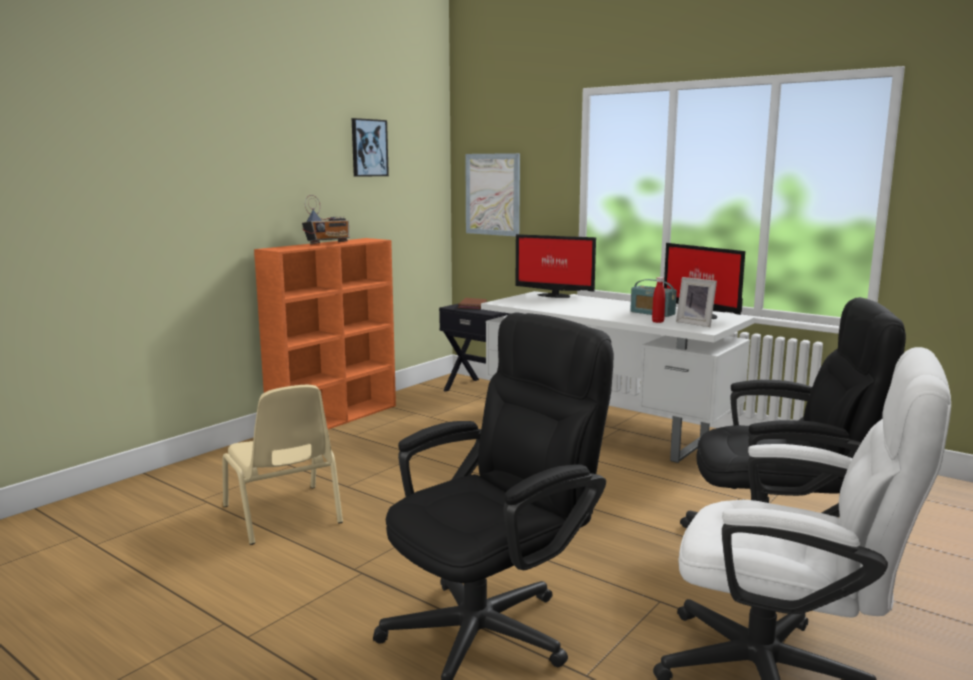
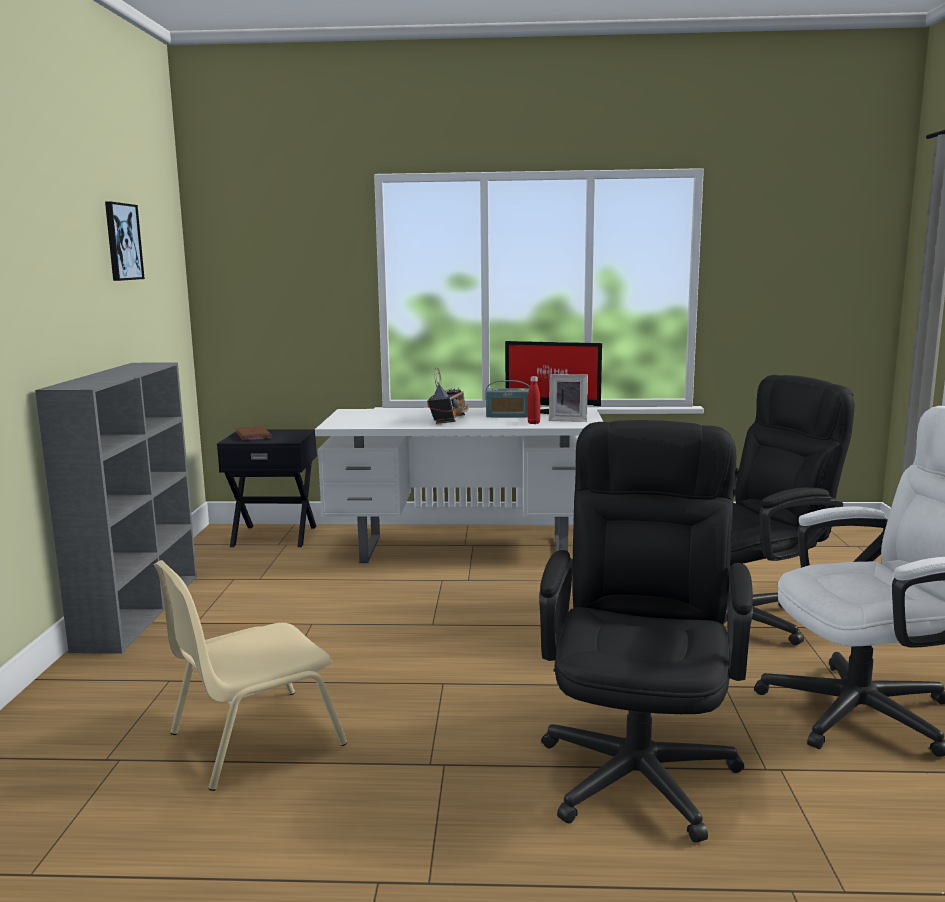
camera: 35 degrees left, 0 degrees up
(283, 515) = (253, 739): beige chair -> beige chair turned 120 degrees clockwise
(328, 243) = (114, 373): radio -> radio (448, 420)
(335, 418) = (139, 610): orange bookcase -> grey bookcase
(492, 194) = (256, 298): picture -> none
(554, 295) = (371, 411): monitor -> none

